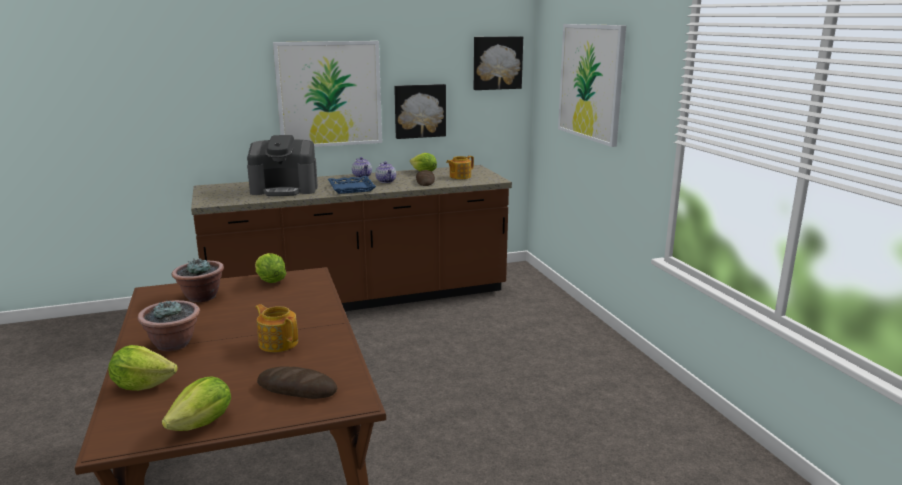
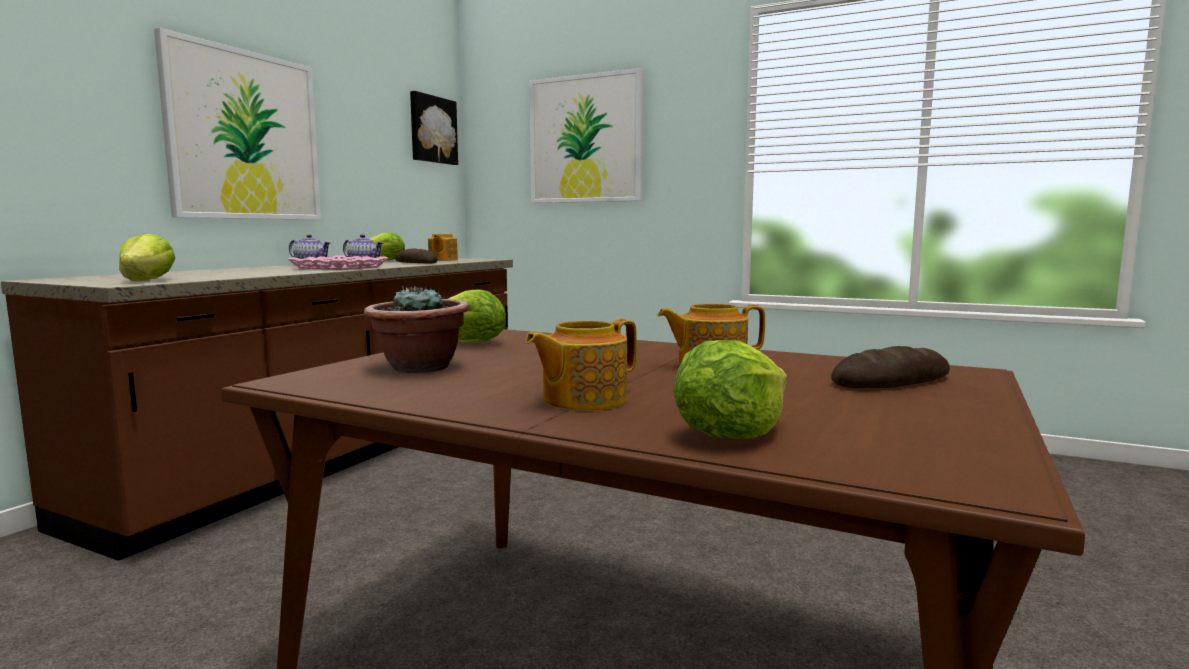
camera: 45 degrees left, 10 degrees down
(174, 344) = (582, 400): potted plant -> teapot
(203, 423) = (964, 426): lettuce -> lettuce (147, 281)
(285, 189) = (230, 272): coffee machine -> none
(352, 188) = (340, 268): blue tray -> pink tray
(419, 111) = (359, 179): picture -> none

